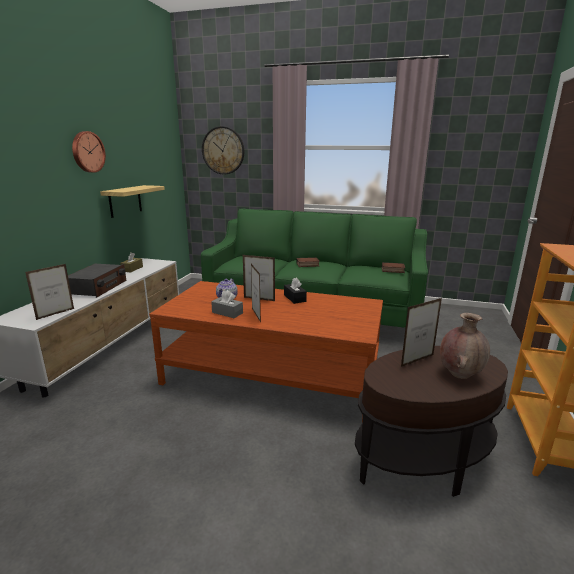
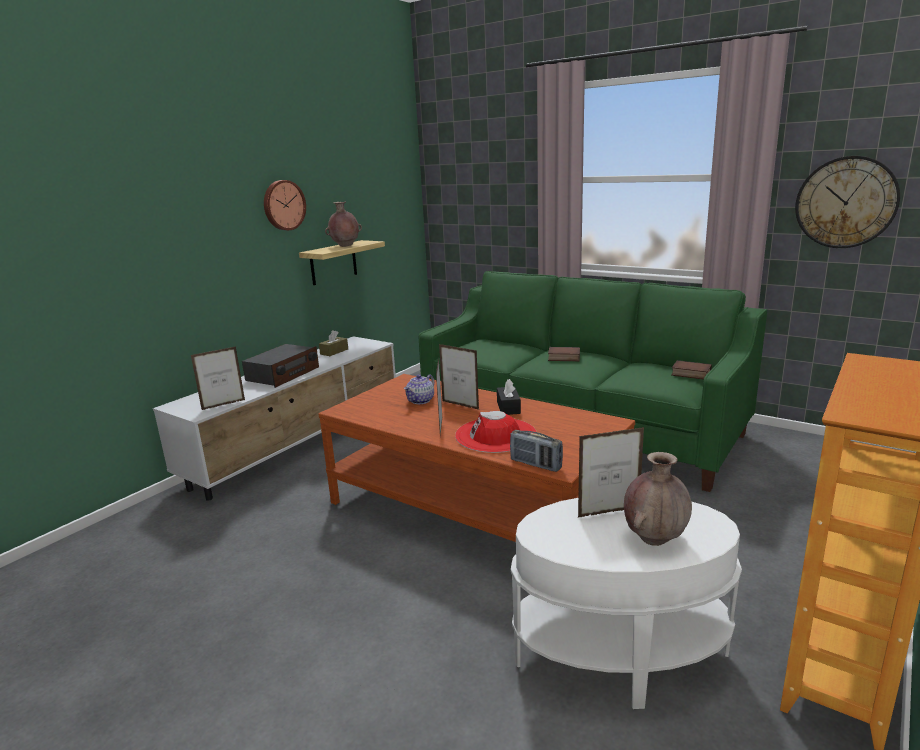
camera: 20 degrees right, 0 degrees up
(135, 188) = (345, 246): none -> brown vase
(223, 150) = (474, 187): wall clock -> wall clock (846, 202)
(227, 313) = (408, 420): grey tissue box -> none
(300, 317) = (496, 435): none -> red hat
(343, 334) = (535, 464): none -> radio
(423, 459) = (620, 655): brown side table -> white side table

